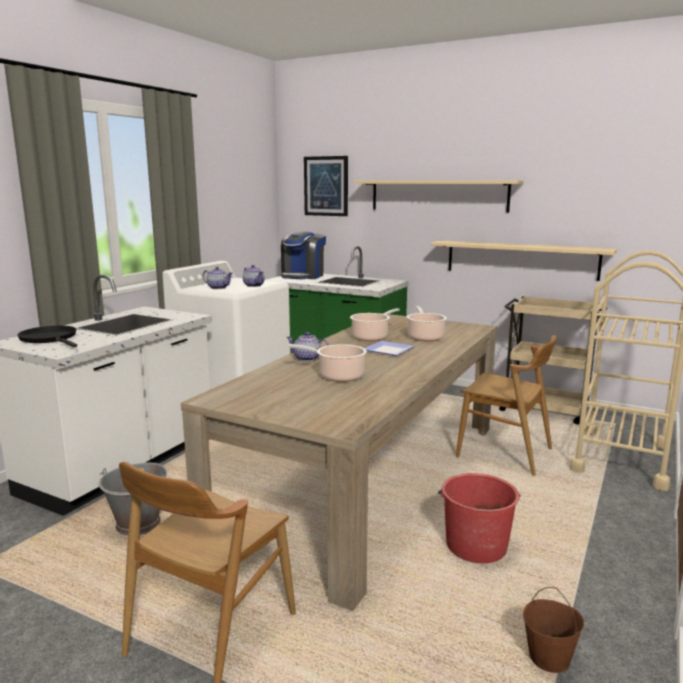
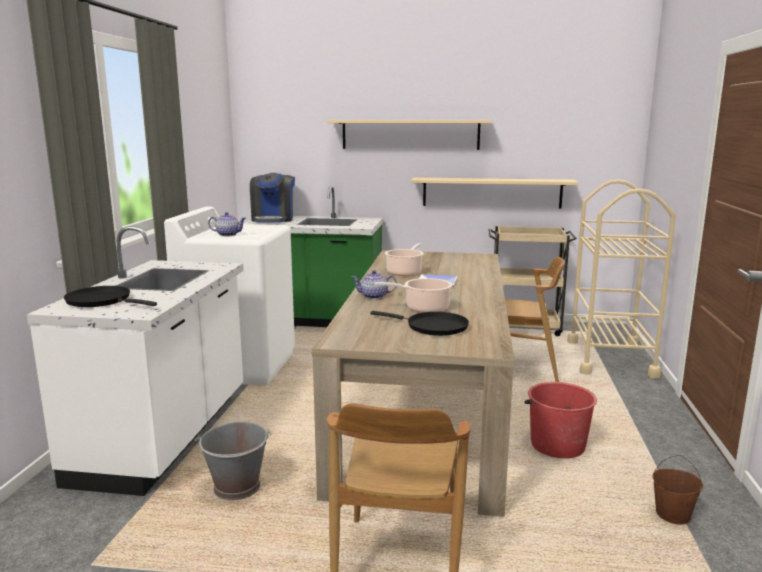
camera: 20 degrees left, 0 degrees up
(254, 285) = (261, 230): teapot -> none
(319, 396) = (433, 327): none -> black frying pan
(326, 186) = (289, 125): picture -> none
(425, 337) = (451, 268): cooking pot -> none

